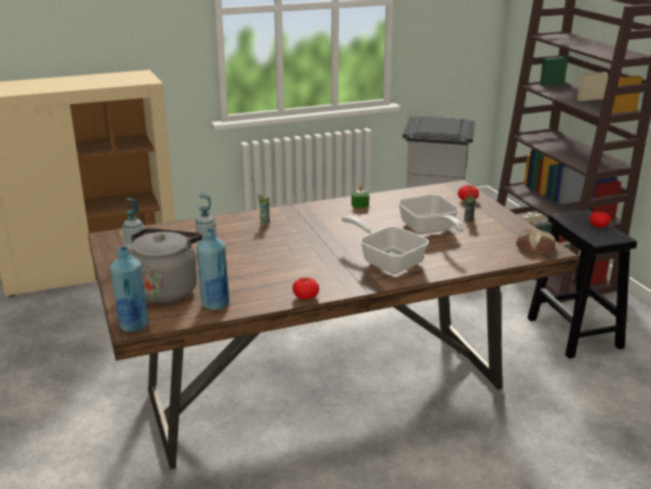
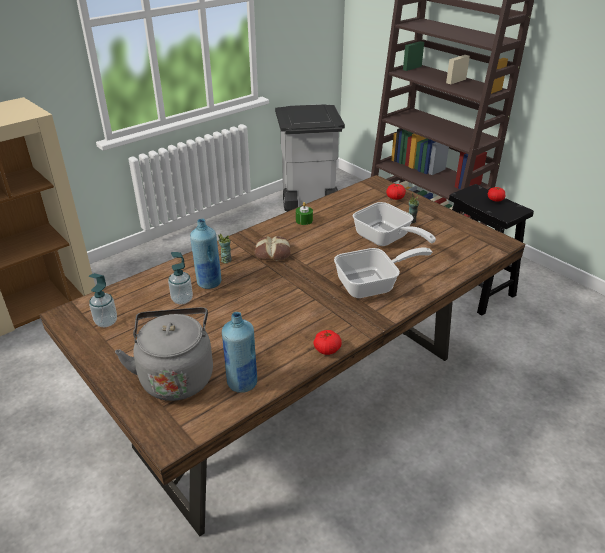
camera: 20 degrees left, 10 degrees up
(133, 325) = (170, 438): blue bottle -> blue bottle (208, 283)
(387, 260) = (373, 285): frying pan -> frying pan turned 135 degrees clockwise
(535, 246) = (486, 241): bread -> bread (273, 252)

